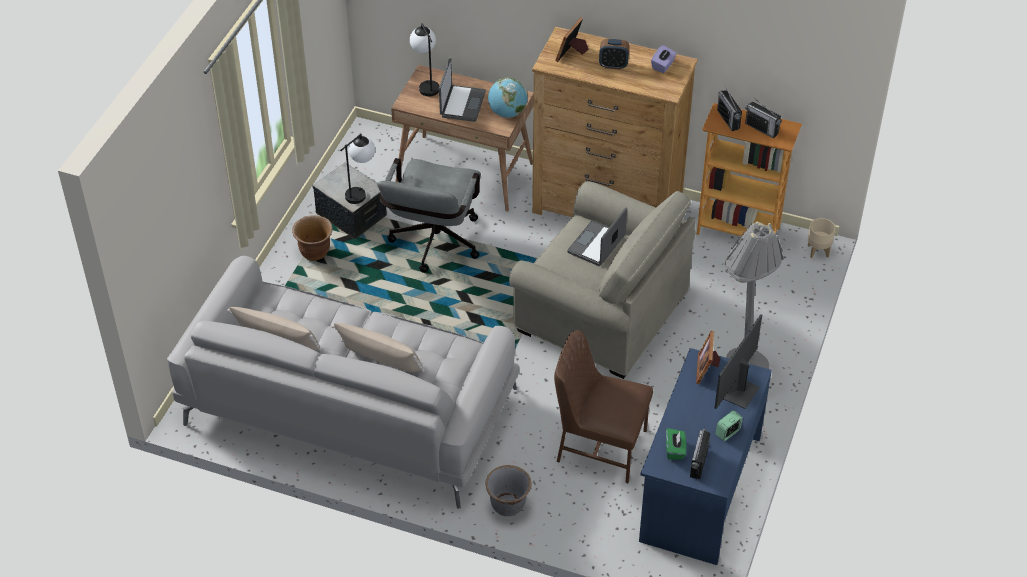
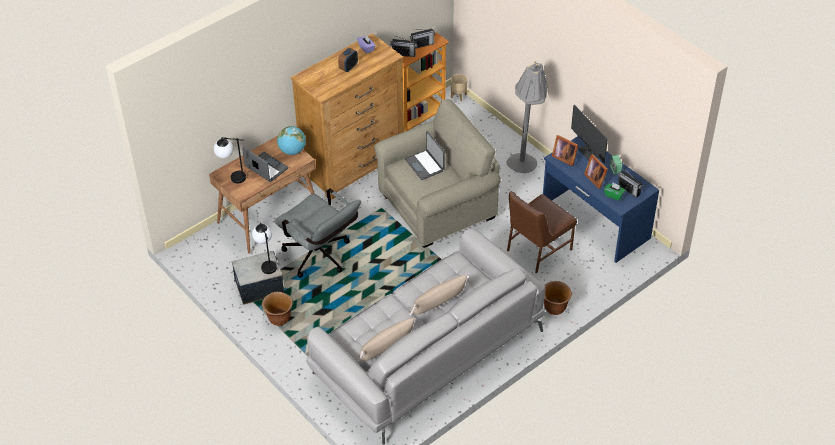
camera: 60 degrees left, 0 degrees up
(508, 505) = (554, 308): grey planter -> brown planter
(572, 53) = (322, 80): picture frame -> picture frame (595, 178)

